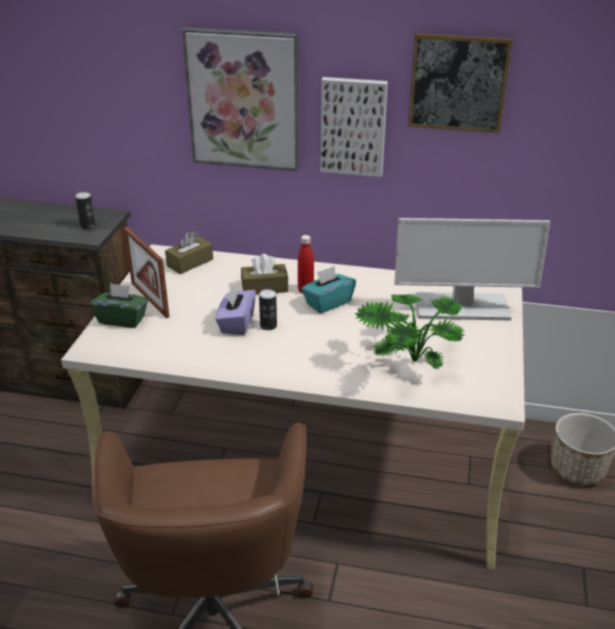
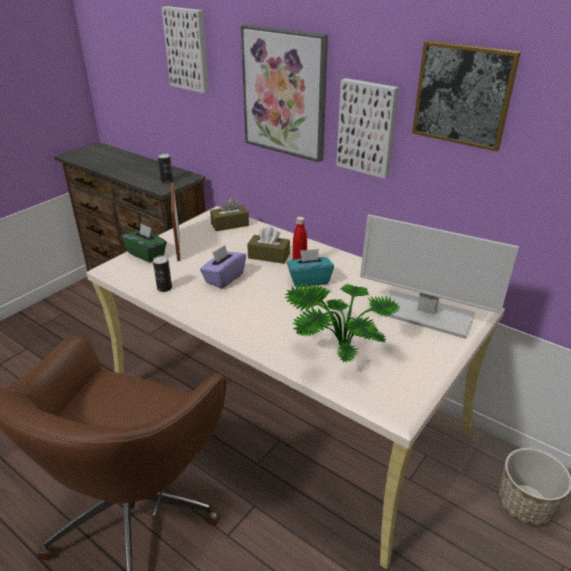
camera: 25 degrees right, 0 degrees up
(96, 59) = (188, 49): none -> picture
(268, 326) = (246, 286): can -> can (164, 288)

